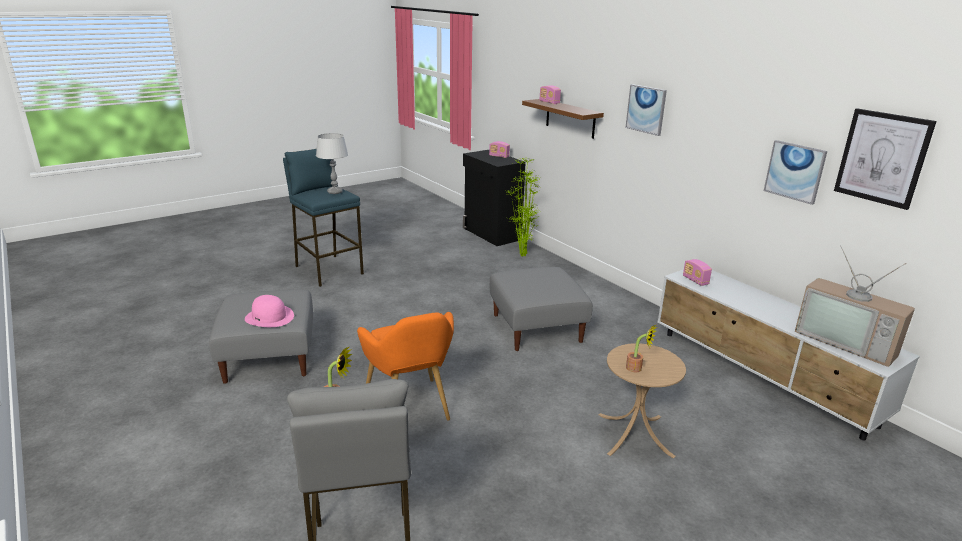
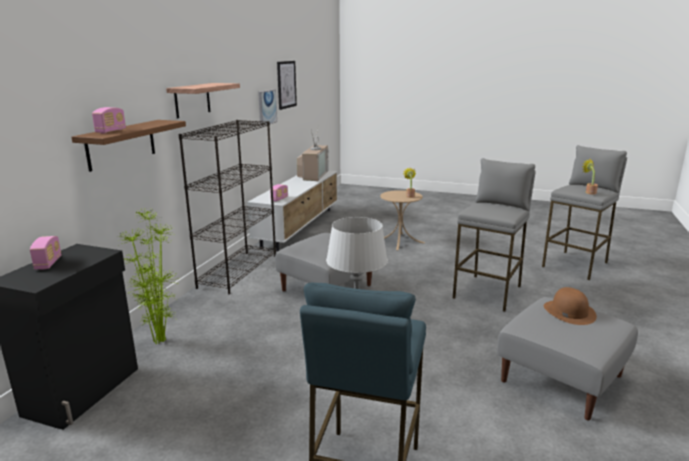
camera: 125 degrees left, 5 degrees down
(269, 317) = (569, 312): pink hat -> brown hat
(410, 410) = (488, 292): orange armchair -> grey stool
(623, 302) = (238, 271): none -> black bookcase
(646, 109) = (192, 100): picture -> shelf

